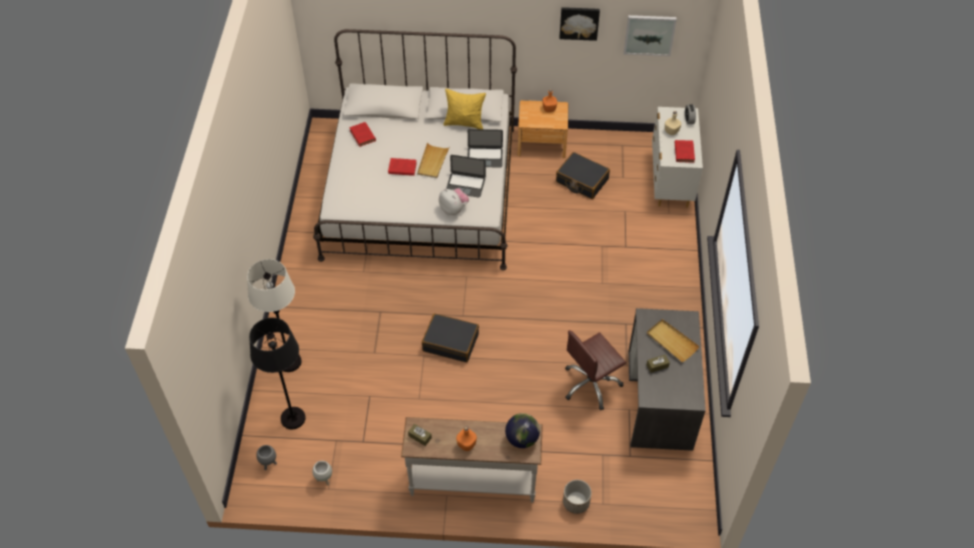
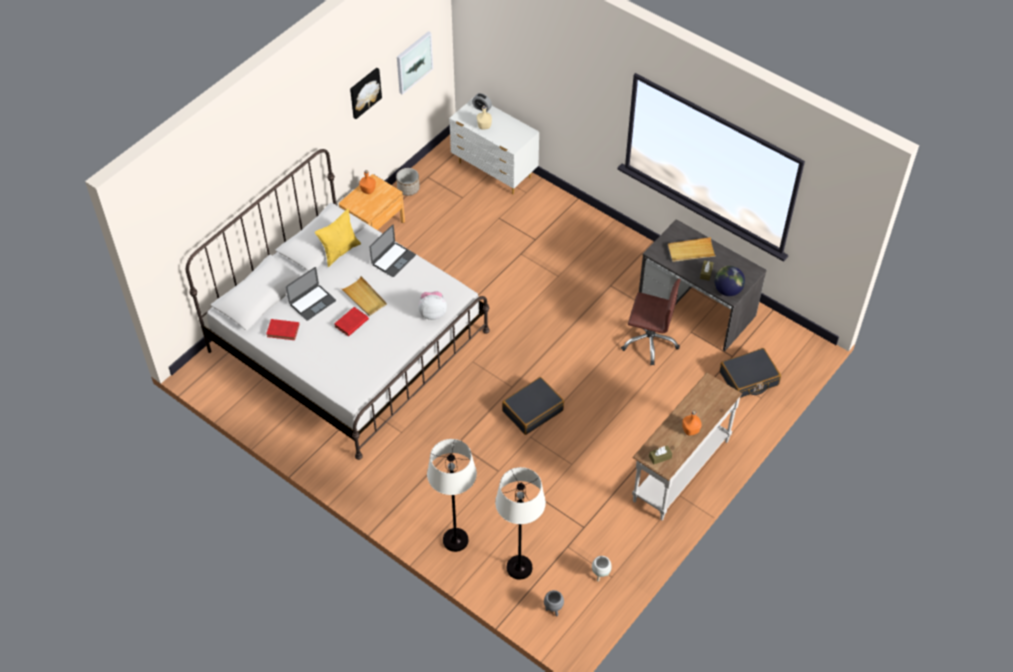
camera: 55 degrees left, 0 degrees up
(293, 418) = (519, 567): black floor lamp -> white floor lamp
(465, 185) = (412, 290): laptop -> laptop (312, 302)
(522, 439) = (711, 391): globe -> globe (727, 290)
(575, 502) = (747, 414): planter -> planter (408, 189)
(582, 181) = (441, 225): black suitcase -> black suitcase (748, 379)
(591, 384) = (649, 341): brown office chair -> brown office chair turned 75 degrees counterclockwise
(684, 152) = (513, 132): red book -> none

